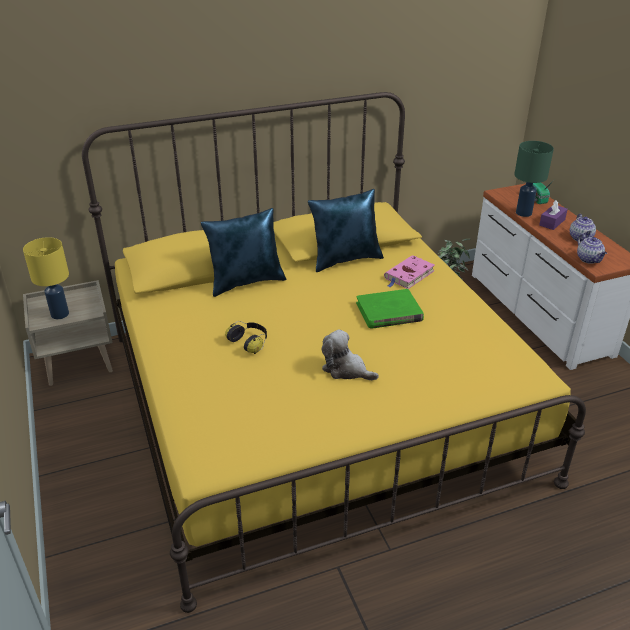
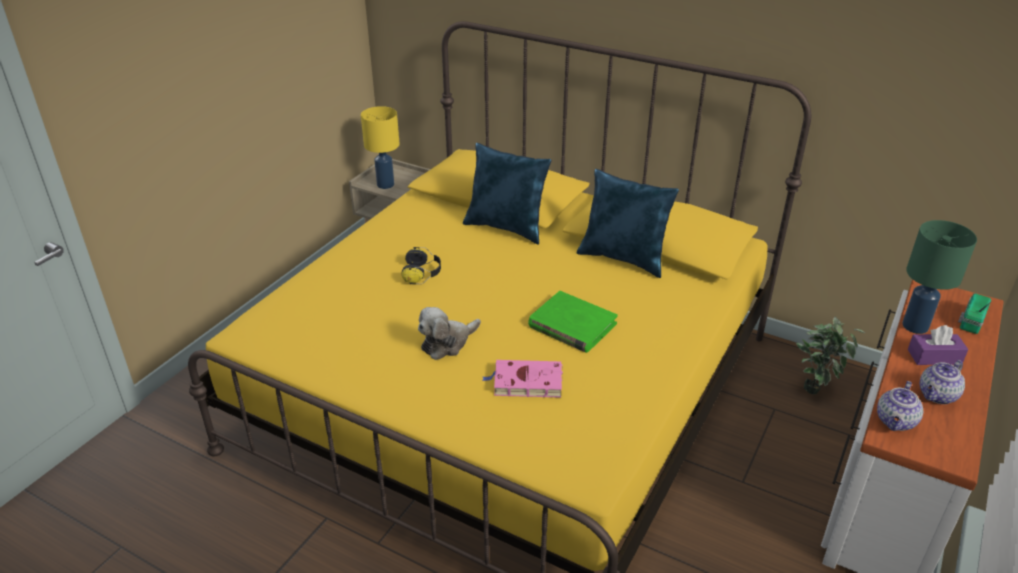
camera: 50 degrees right, 0 degrees up
(346, 369) = (447, 343): plush toy -> plush toy turned 120 degrees counterclockwise
(408, 275) = (655, 308): pink book -> pink book (525, 382)

